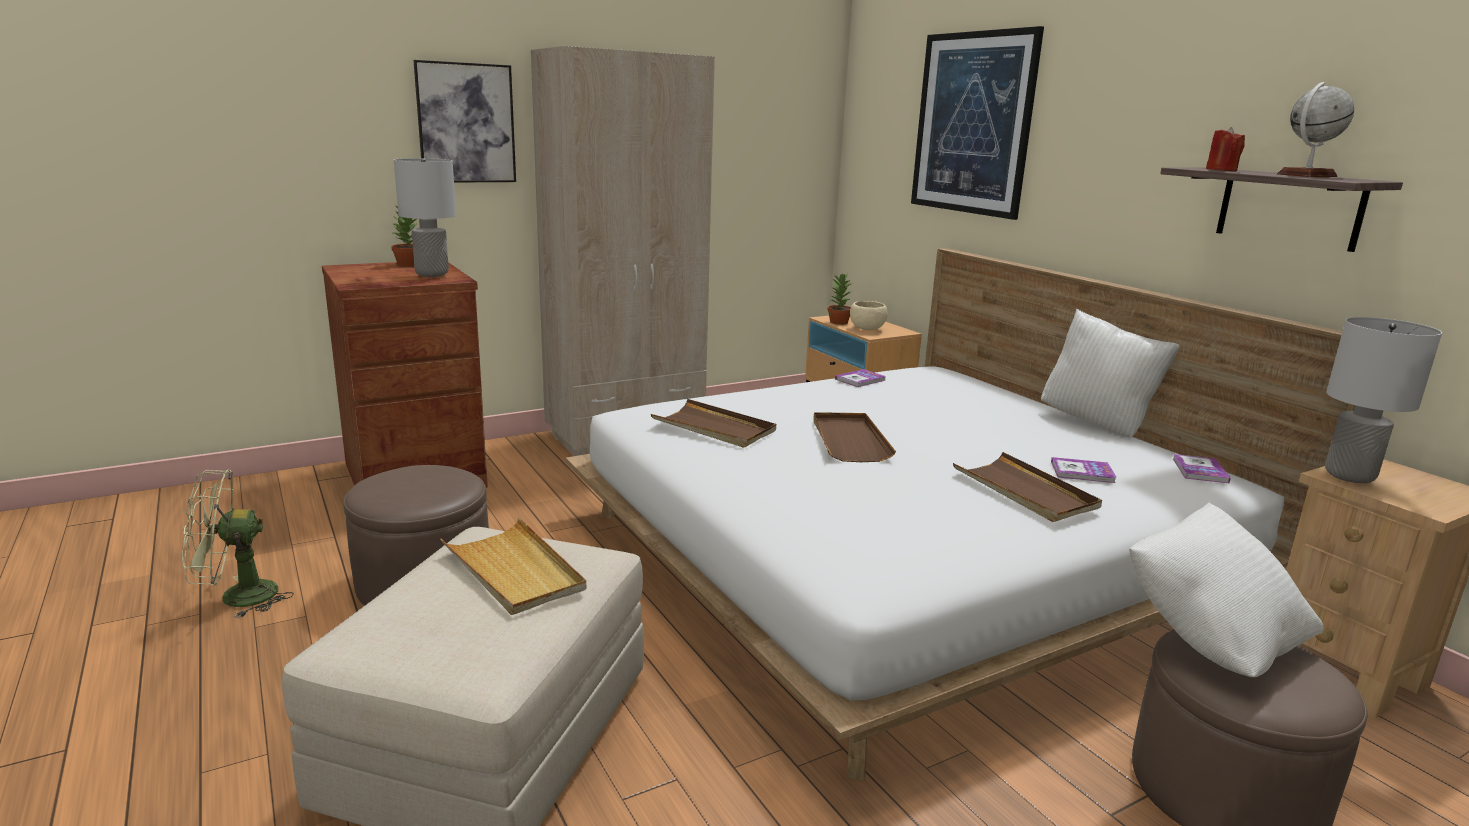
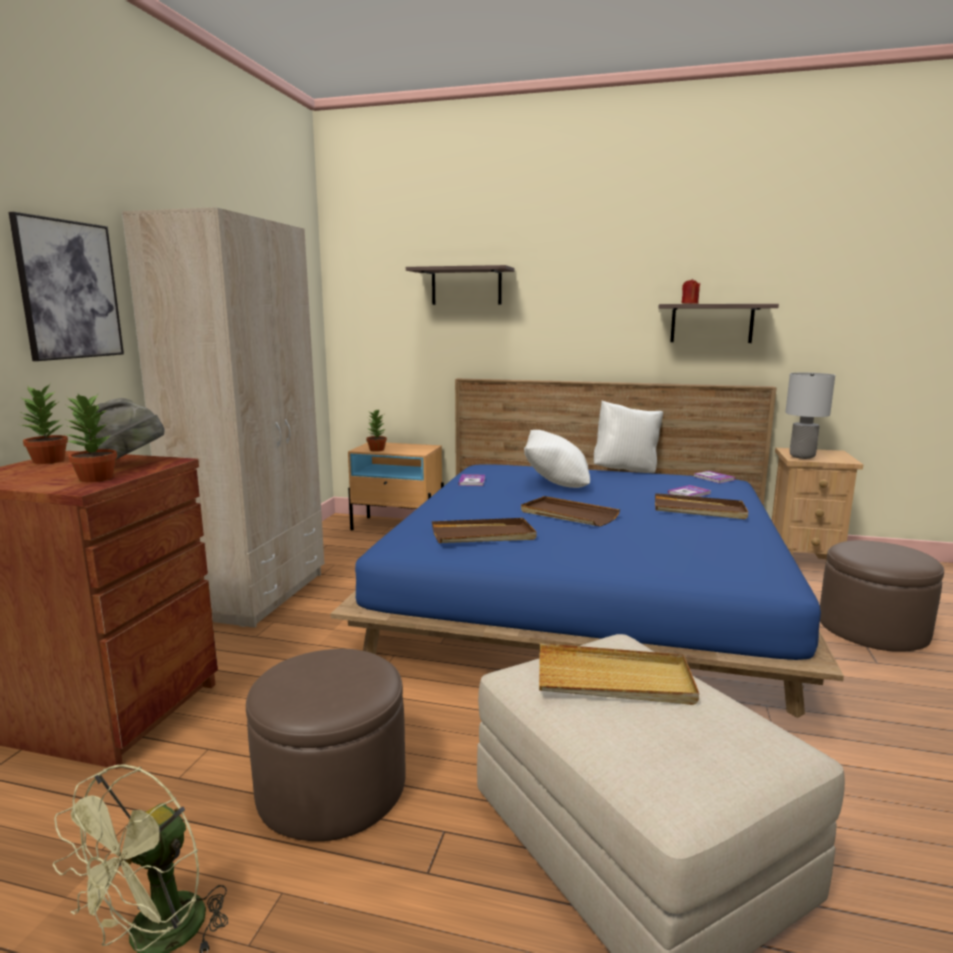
camera: 45 degrees left, 5 degrees down
(382, 281) = (95, 478): none -> potted plant
(432, 276) = (129, 463): grey table lamp -> grey hat
(867, 329) = (406, 450): beige bowl -> none
(899, 561) = (586, 596): white bed -> blue bed
(972, 123) = (466, 286): picture -> shelf
(1211, 638) = (854, 549): white pillow -> white pillow (556, 484)
(1306, 175) = (729, 303): globe -> none

